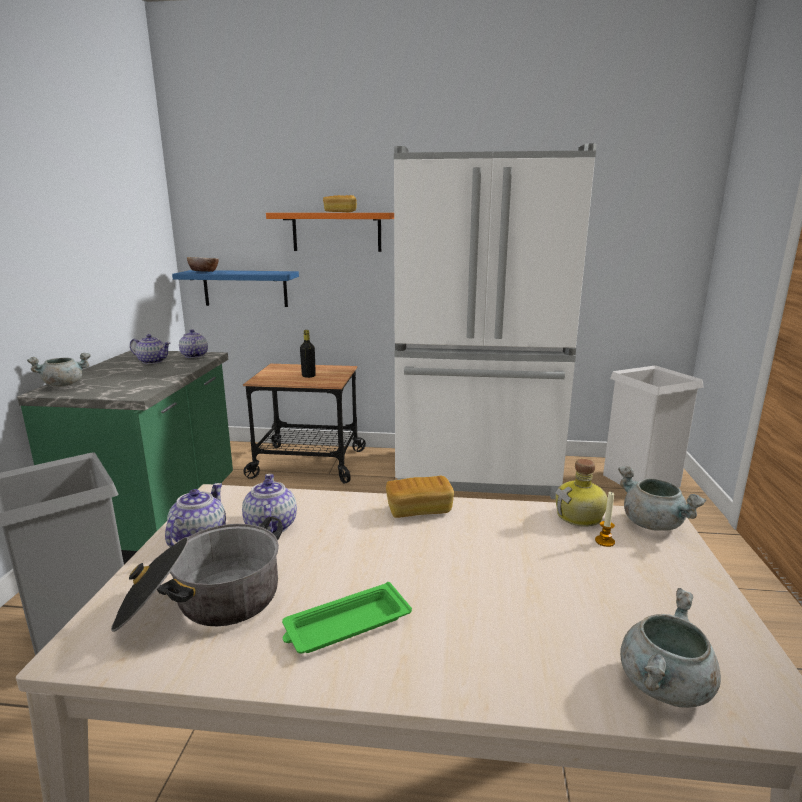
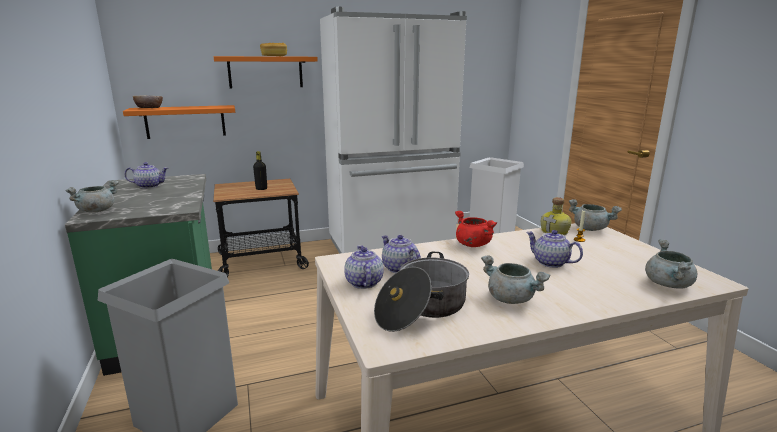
camera: 25 degrees left, 0 degrees up
(194, 356) = (180, 178): teapot -> teapot (550, 262)
(245, 288) = (185, 121): blue shelf -> orange shelf
(345, 625) = (511, 299): green tray -> grey cooking pot
(419, 510) = (472, 244): bread -> red cooking pot

